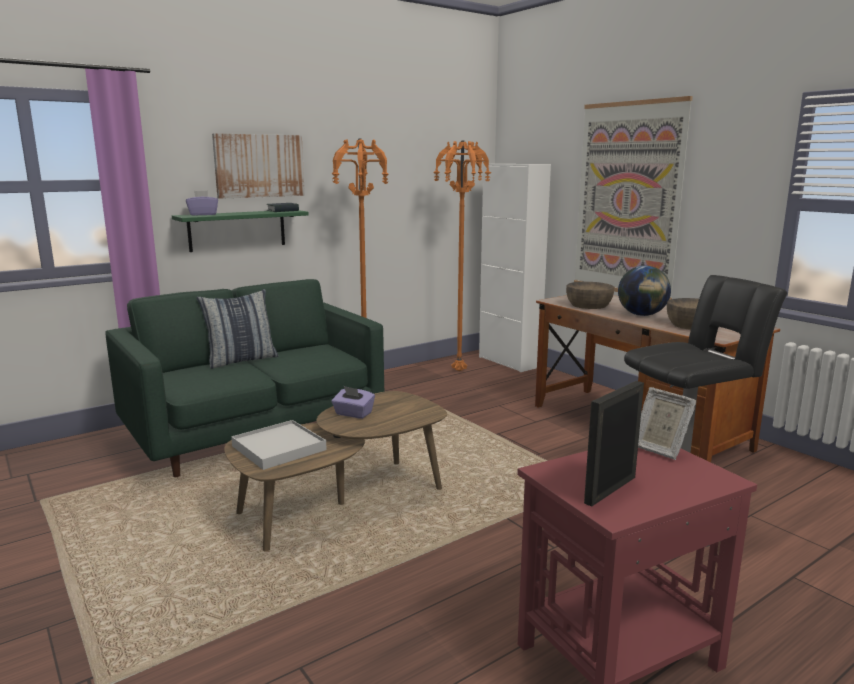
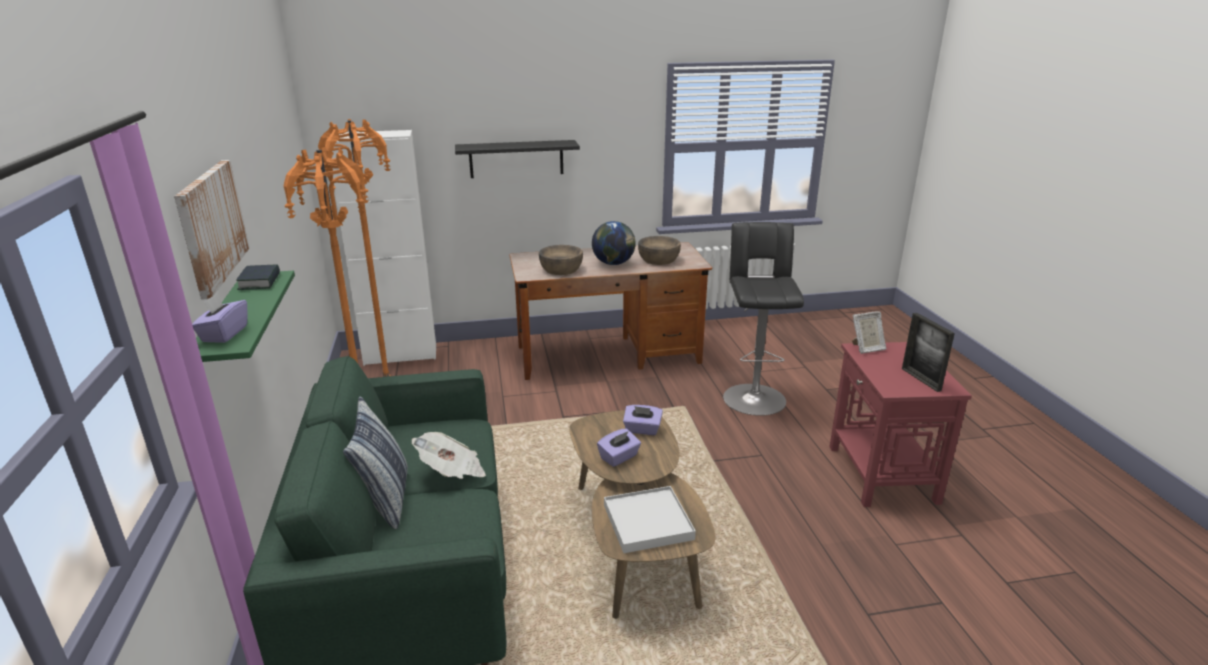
camera: 65 degrees left, 10 degrees up
(283, 367) = (452, 471): none -> newspaper
(407, 414) = (642, 429): none -> purple tissue box
(627, 199) = (516, 159): picture -> black shelf

